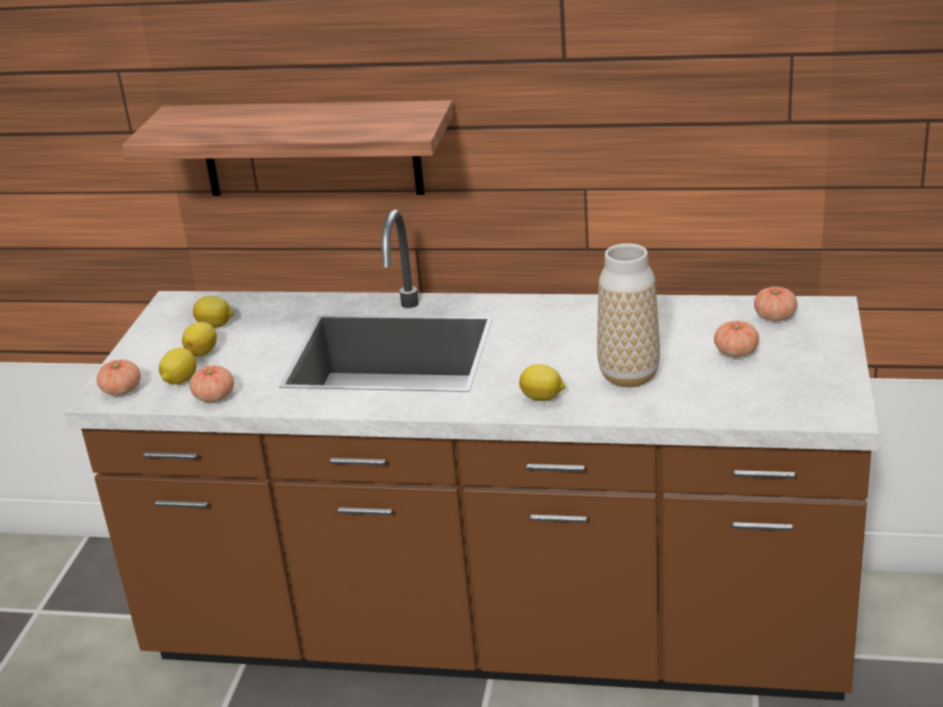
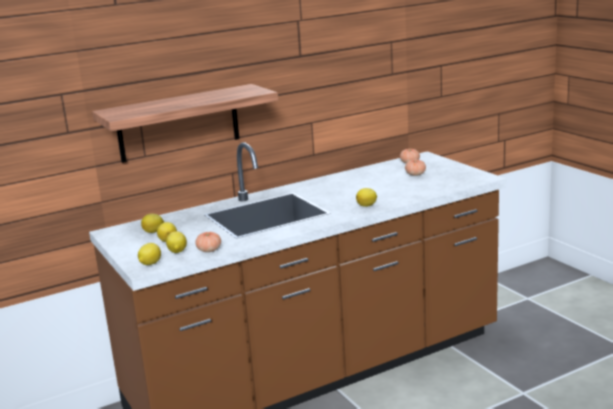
camera: 40 degrees left, 10 degrees down
(121, 390) = (150, 264): tomato -> lemon
(629, 376) = (388, 191): vase -> none

